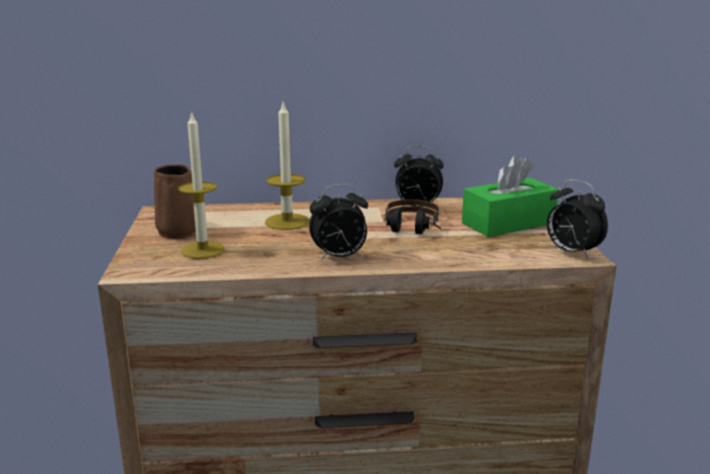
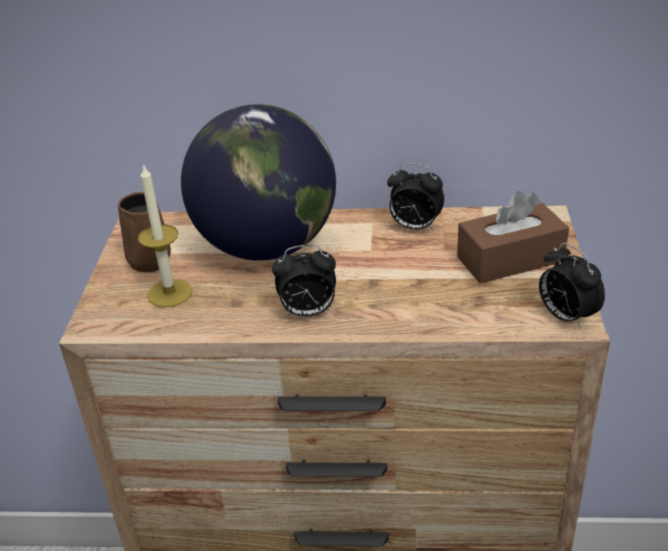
camera: 10 degrees right, 15 degrees up
(287, 222) = (266, 247): candle -> globe
(412, 232) = (397, 270): headphones -> none
(508, 223) = (510, 259): green tissue box -> brown tissue box

